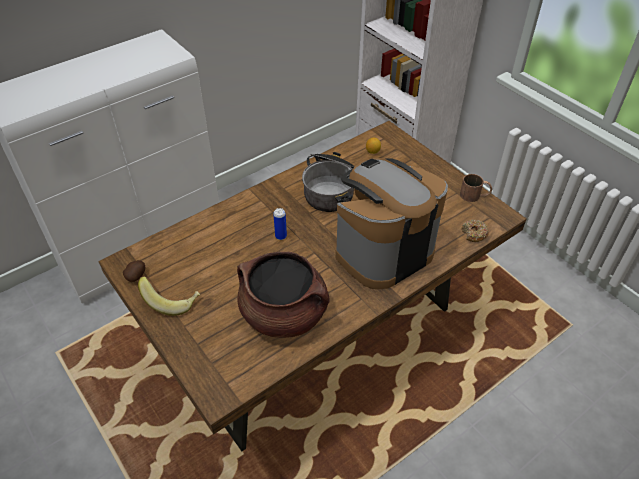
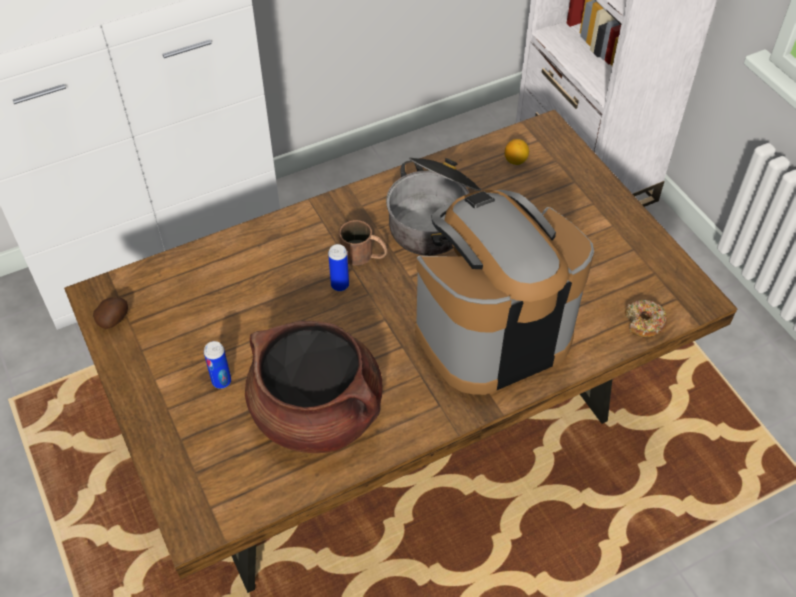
camera: 10 degrees right, 5 degrees up
(172, 301) = (157, 367): banana -> none
(217, 304) = (221, 381): none -> can
(475, 195) = (662, 257): brown mug -> brown mug (364, 255)

